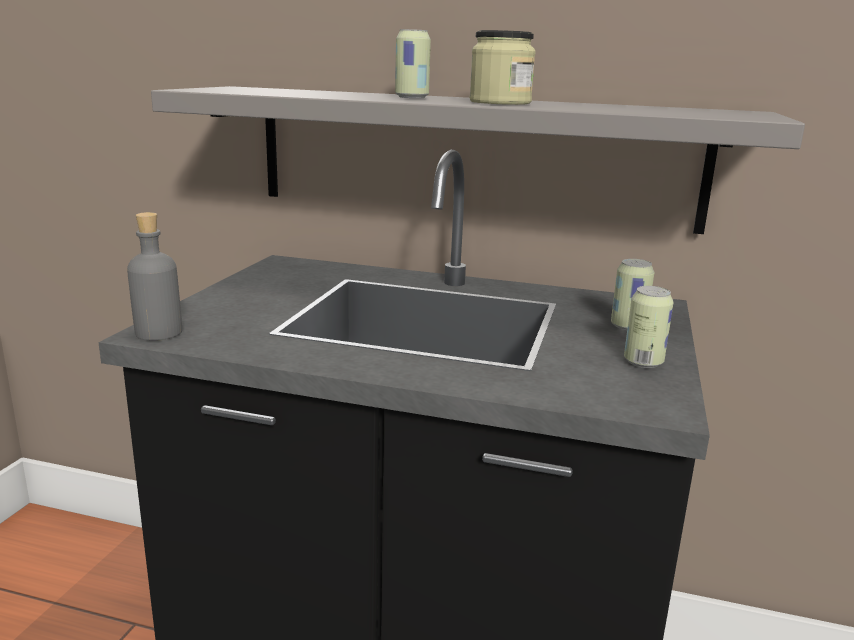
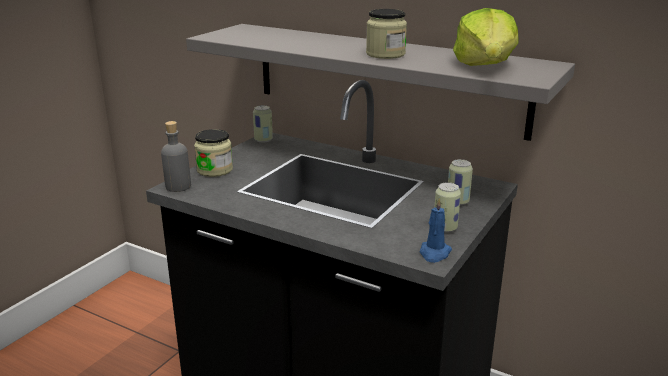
camera: 15 degrees right, 5 degrees up
(214, 306) = (215, 170): none -> jar
(411, 97) = (337, 45): can -> can (263, 140)
(661, 399) = (434, 253): none -> blue candle
(666, 110) = (485, 66): none -> lettuce

